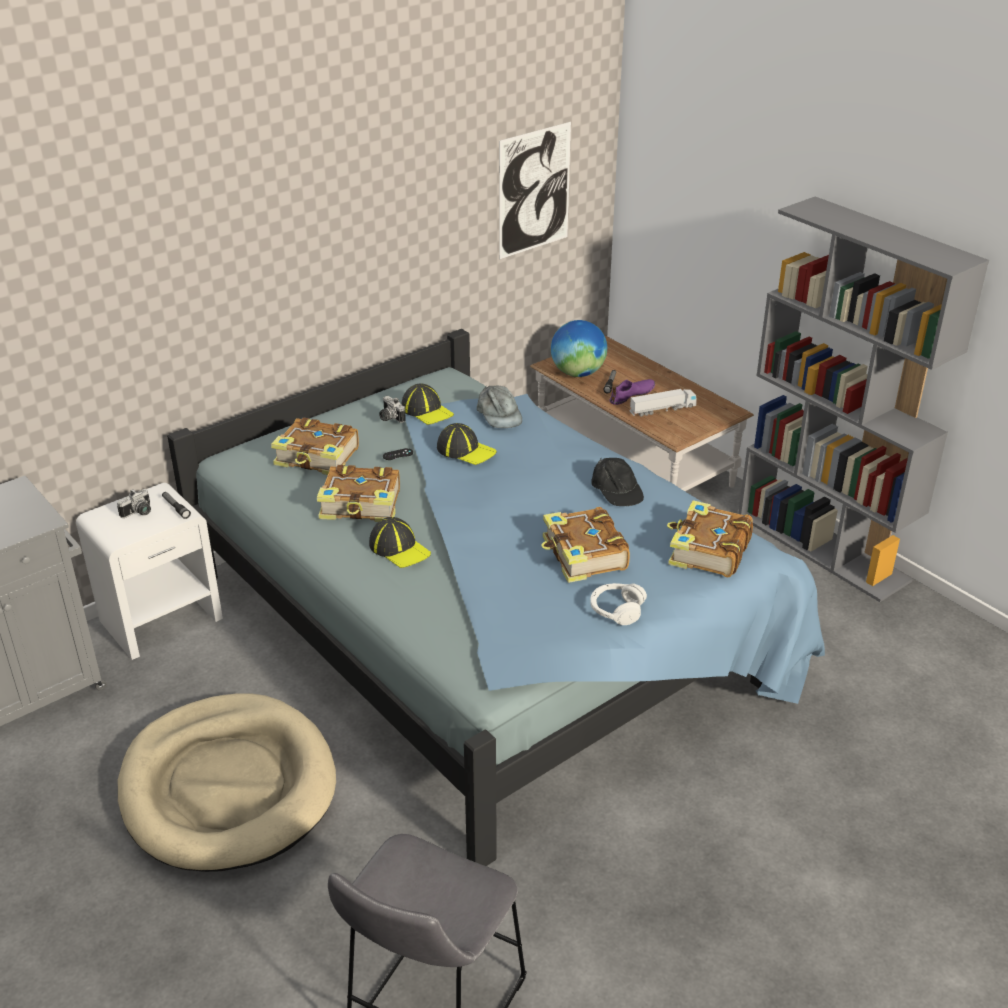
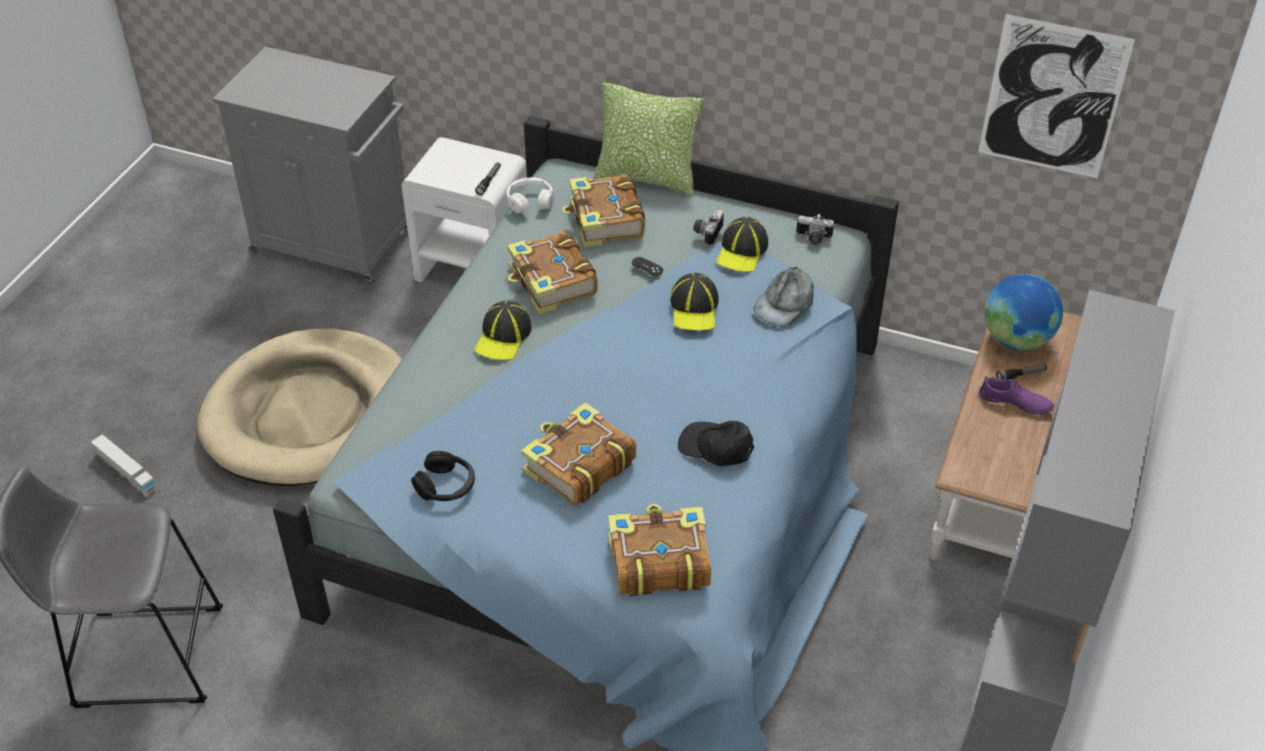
camera: 60 degrees right, 10 degrees up
(139, 513) = (466, 166): camera -> camera (813, 238)
(289, 424) = (647, 177): none -> pillow
(550, 627) = (446, 486): none -> black headphones
(616, 489) = (716, 446): black cap -> black cap turned 75 degrees clockwise
(616, 610) = (505, 524): white headphones -> white headphones (530, 201)
(662, 409) = (1010, 440): toy truck -> toy truck (126, 473)

